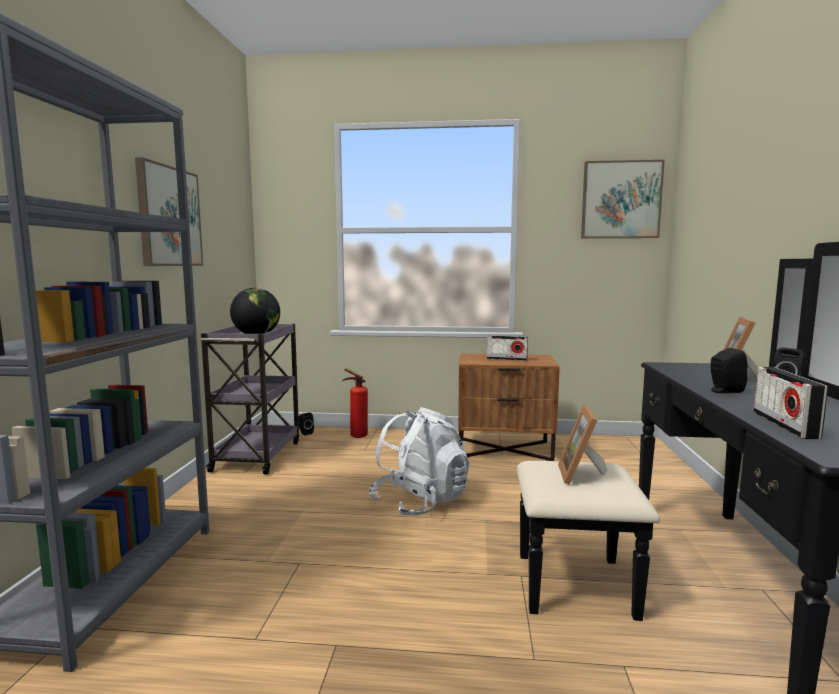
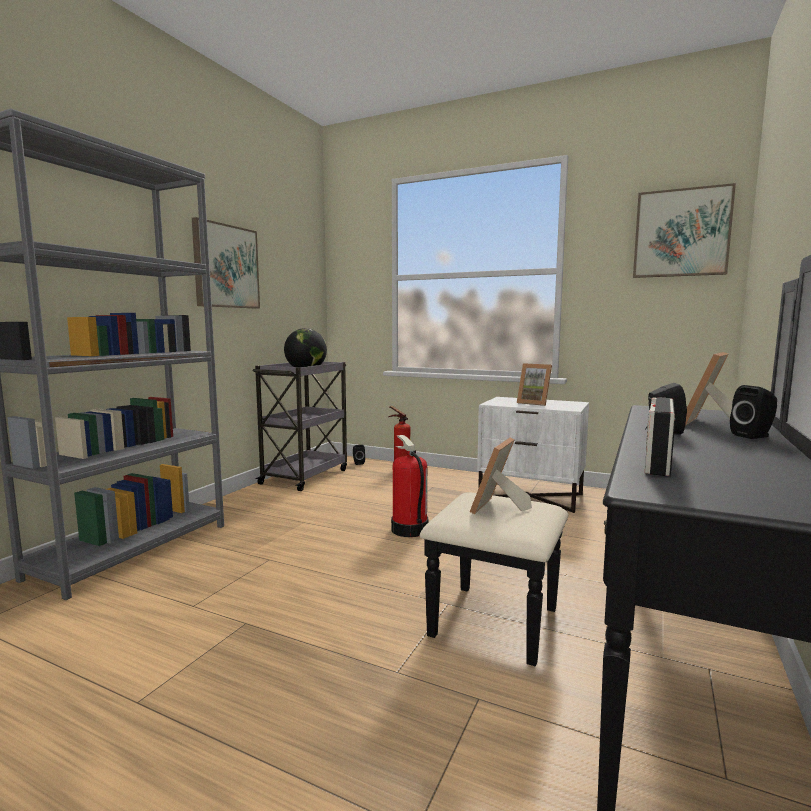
camera: 20 degrees right, 0 degrees up
(420, 502) = (409, 529): white backpack -> fire extinguisher
(504, 449) = (531, 496): brown nightstand -> white nightstand
(506, 359) = (534, 403): radio -> picture frame

